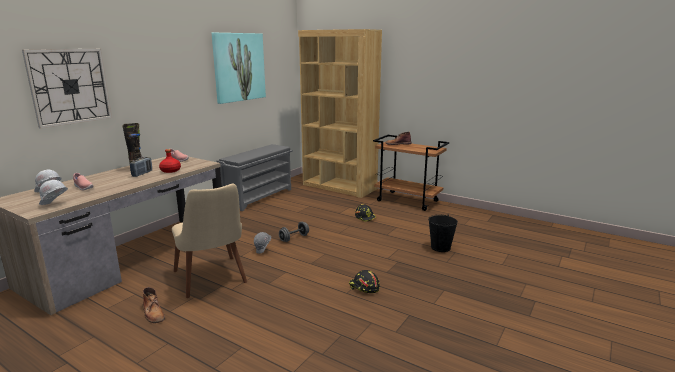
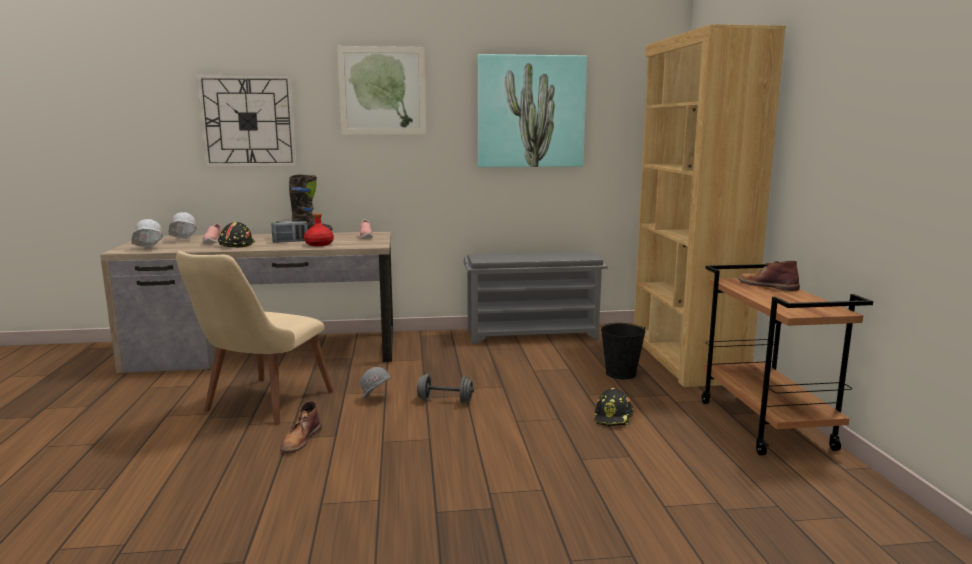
camera: 50 degrees right, 5 degrees down
(153, 313) = (155, 410): brown boot -> brown boot (300, 439)
(161, 58) = (382, 91): none -> picture
(364, 287) = (355, 511): black hard hat -> black hard hat (236, 245)
(440, 247) = (625, 531): black bucket -> black bucket (621, 374)

